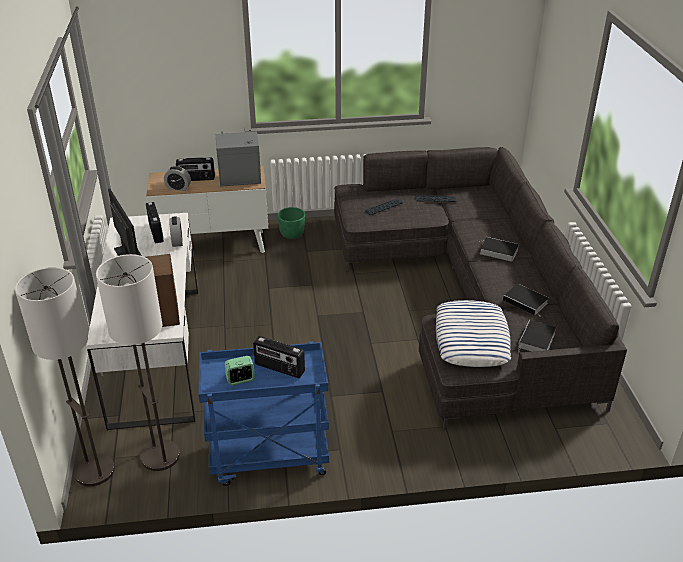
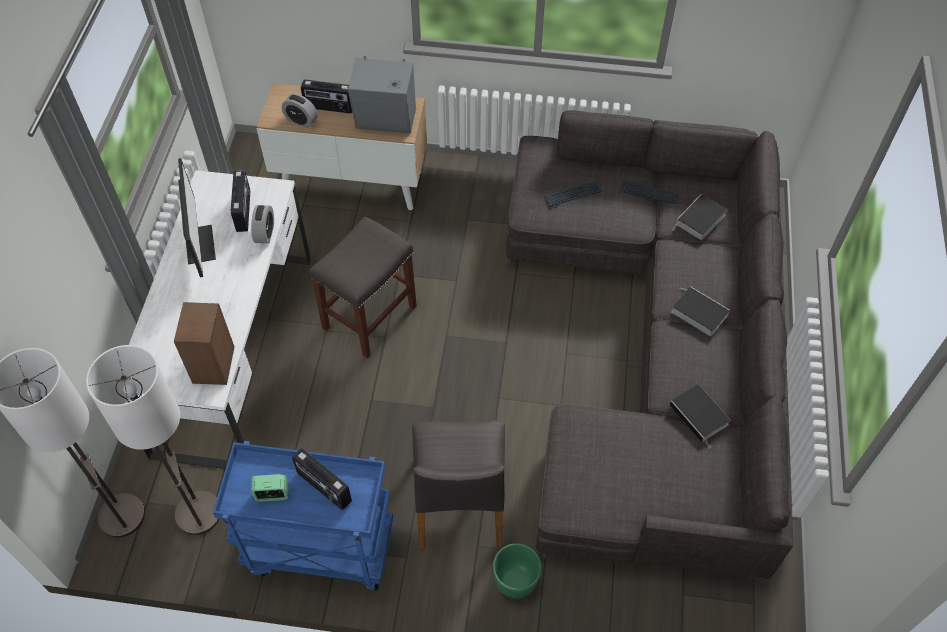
camera: 15 degrees right, 20 degrees up
(255, 316) = (369, 318): none -> grey stool
(292, 234) = (457, 185): green planter -> green planter (516, 580)
(367, 408) = (460, 501): none -> grey chair
(471, 339) = (601, 465): pillow -> none
(536, 341) = (686, 488): book -> book (700, 220)

